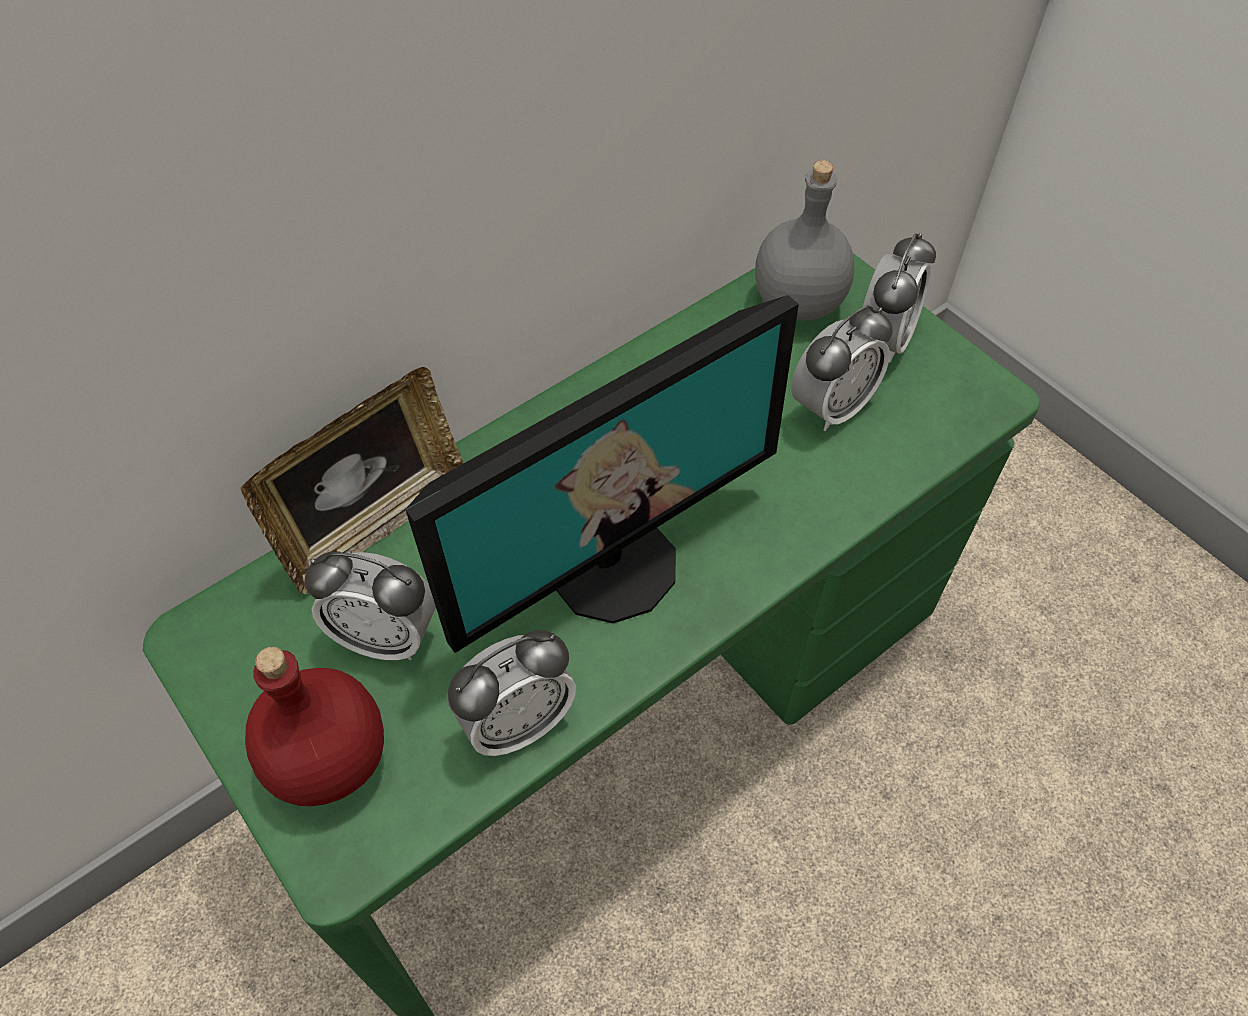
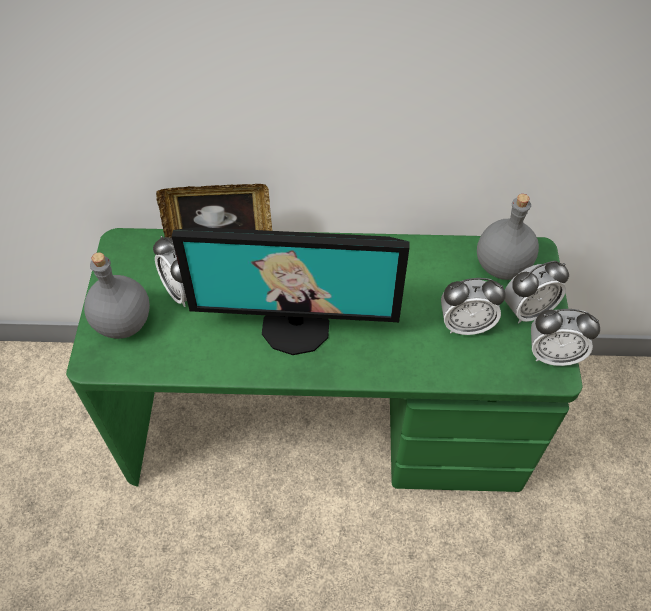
camera: 40 degrees right, 0 degrees up
(330, 757) = (124, 322): red bottle -> grey bottle
(517, 722) = (199, 359): alarm clock -> alarm clock (553, 354)

